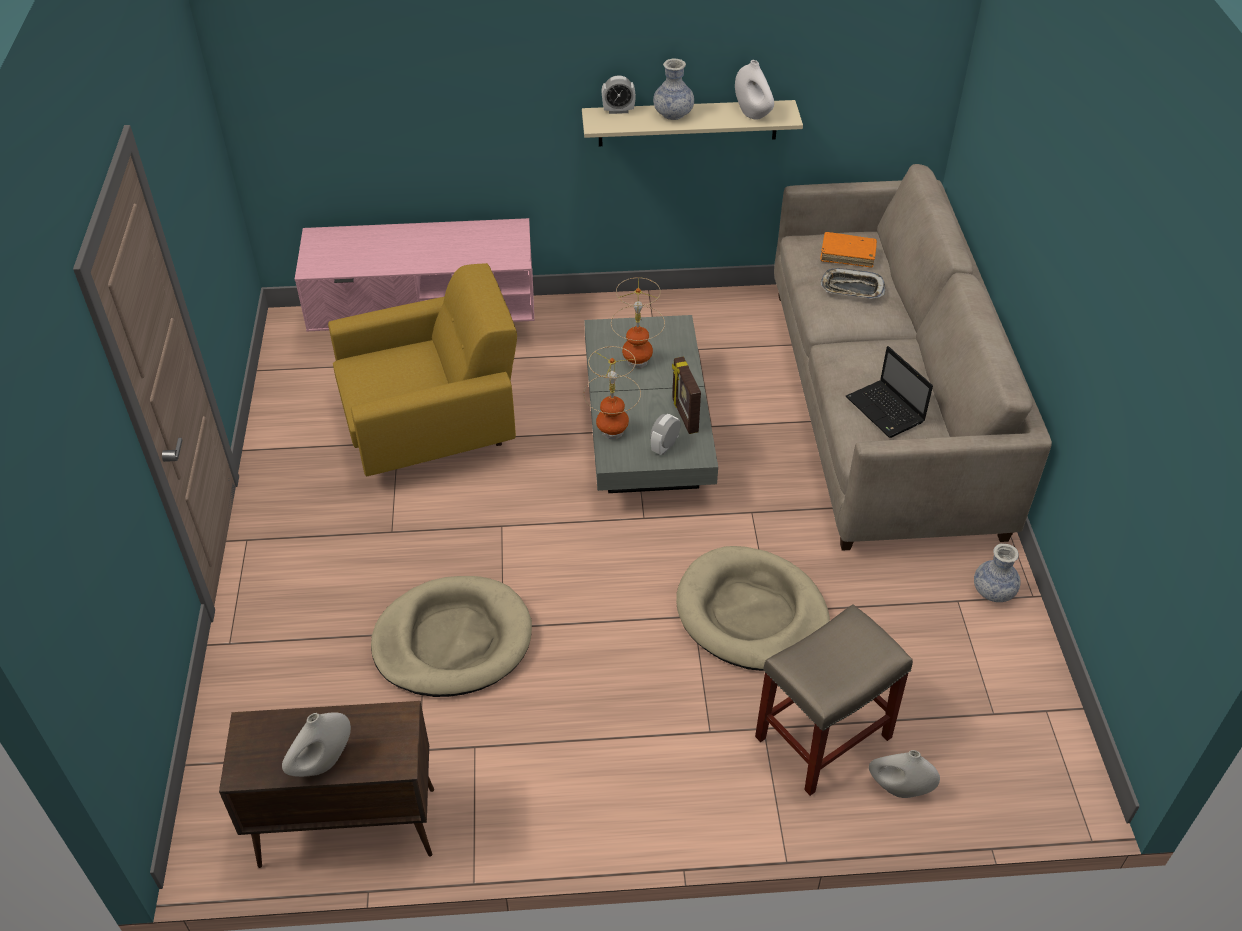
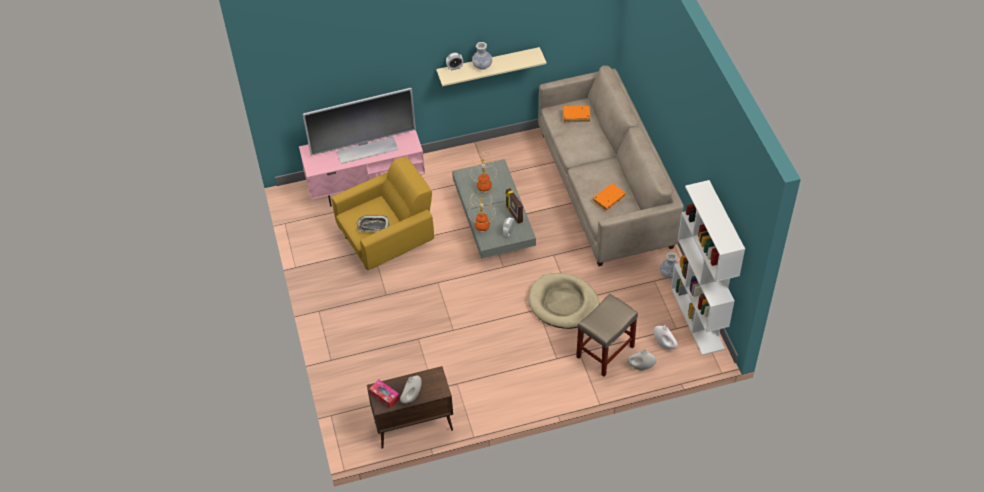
camera: 10 degrees left, 5 degrees up
(261, 748) = (384, 396): none -> tissue box
(425, 250) = (366, 149): none -> television
(452, 640) = (432, 340): beige dog bed -> none
(752, 113) = (520, 59): white vase -> white vase (664, 344)
(852, 288) = (581, 135): tray -> tray (373, 226)
(886, 411) = (608, 199): laptop -> orange book
(1047, 700) = (698, 318): none -> white bookcase

